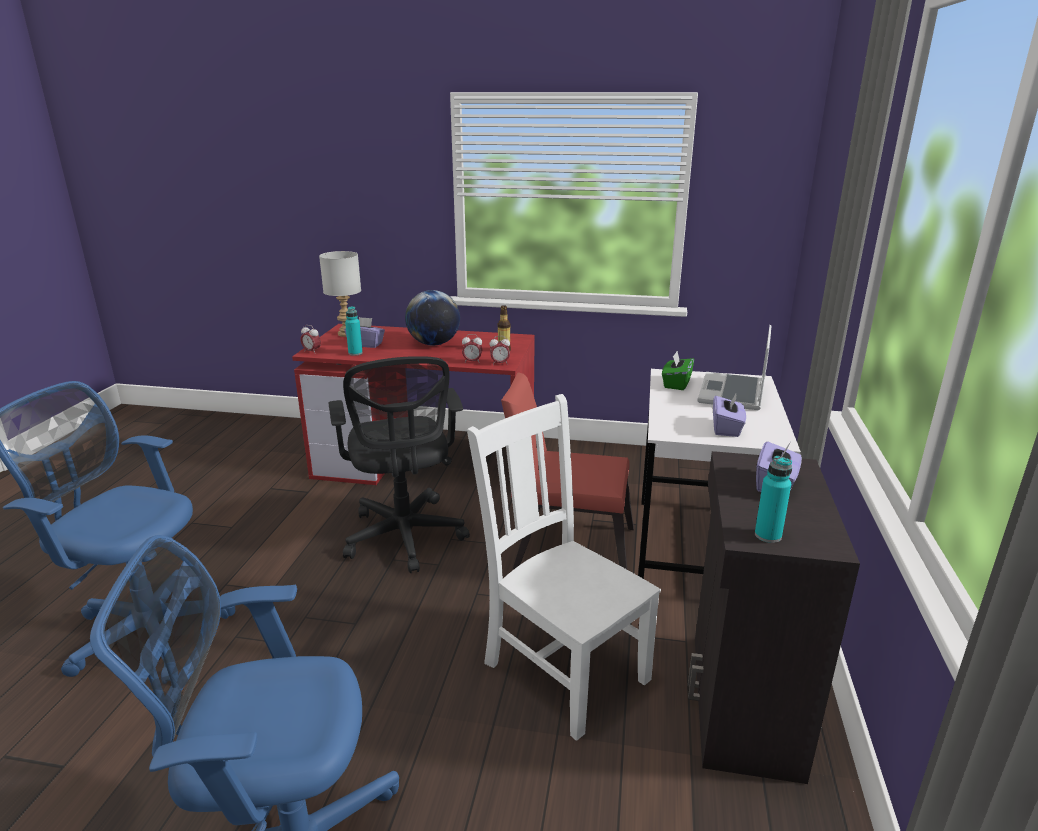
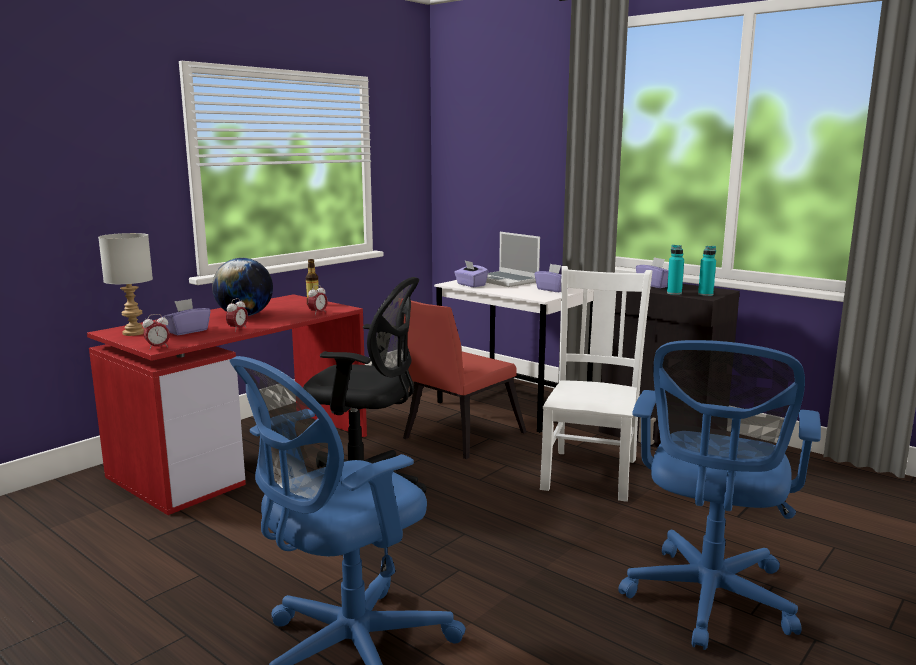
camera: 60 degrees left, 10 degrees down
(355, 353) = (204, 336): turquoise bottle -> turquoise bottle (674, 293)
(500, 363) = (339, 308): alarm clock -> alarm clock (238, 329)
(562, 668) = (591, 472): white chair -> white chair turned 120 degrees clockwise
(676, 383) = (470, 285): green tissue box -> purple tissue box

